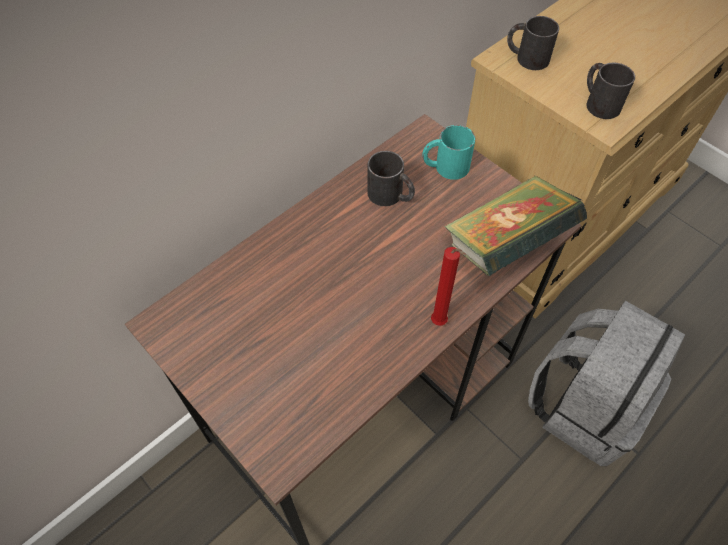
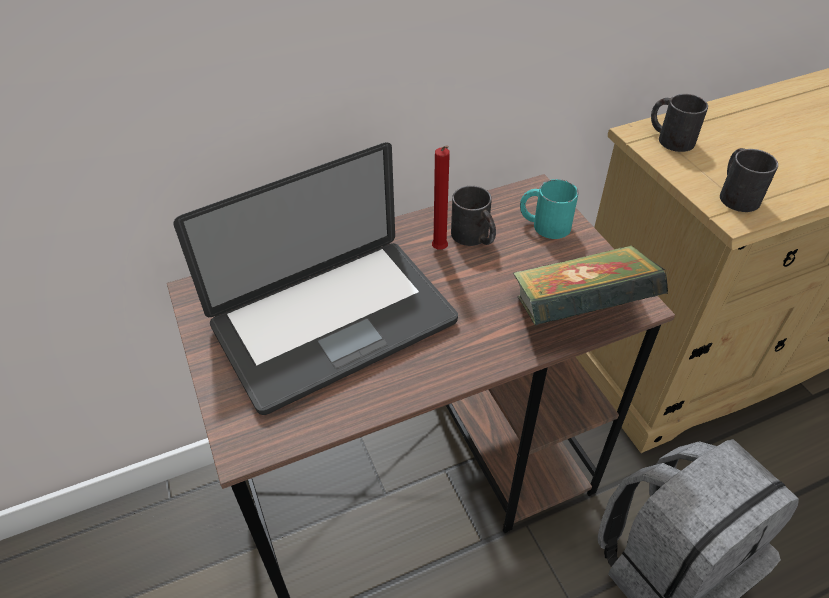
camera: 20 degrees right, 10 degrees down
(304, 319) = (334, 324): none -> laptop
(440, 323) = (471, 367): red candle -> red candle (440, 251)

